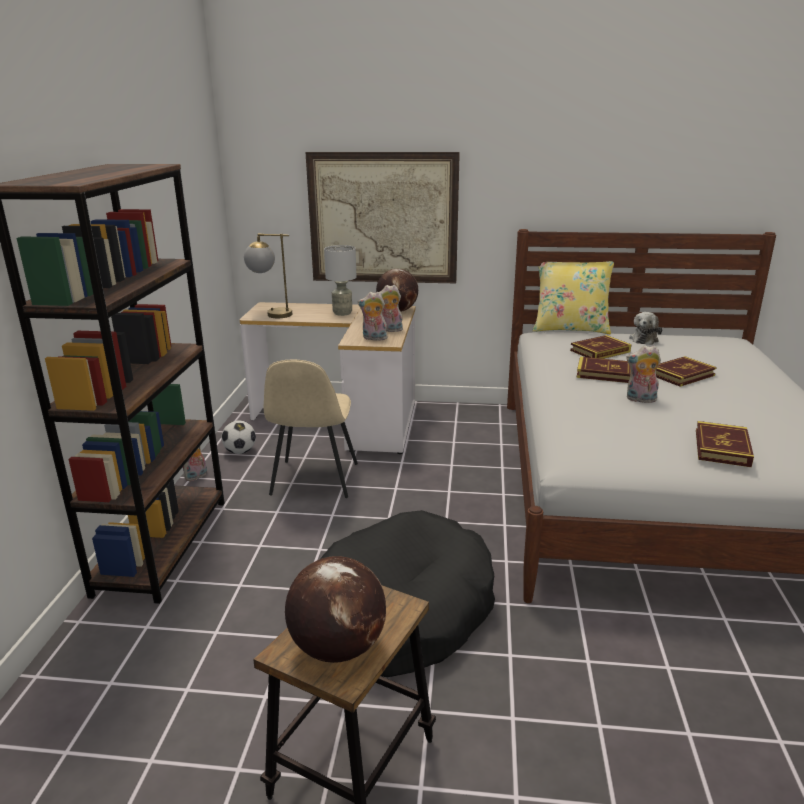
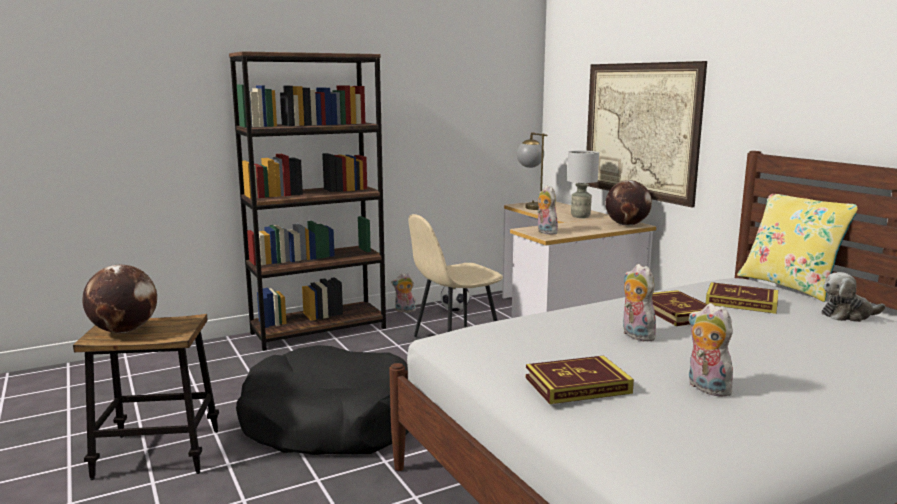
camera: 55 degrees right, 10 degrees down
(390, 330) = (575, 231): plush toy -> plush toy (705, 388)
(681, 375) = (762, 343): book -> none

